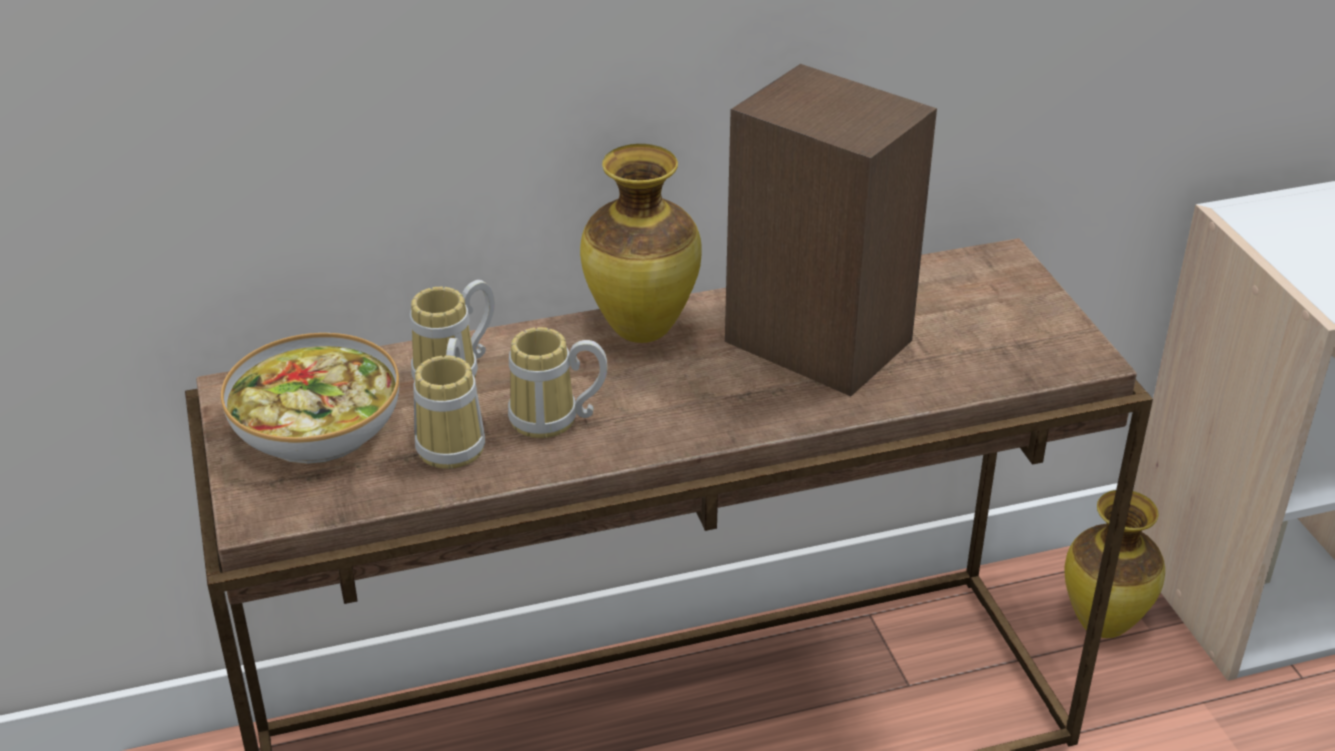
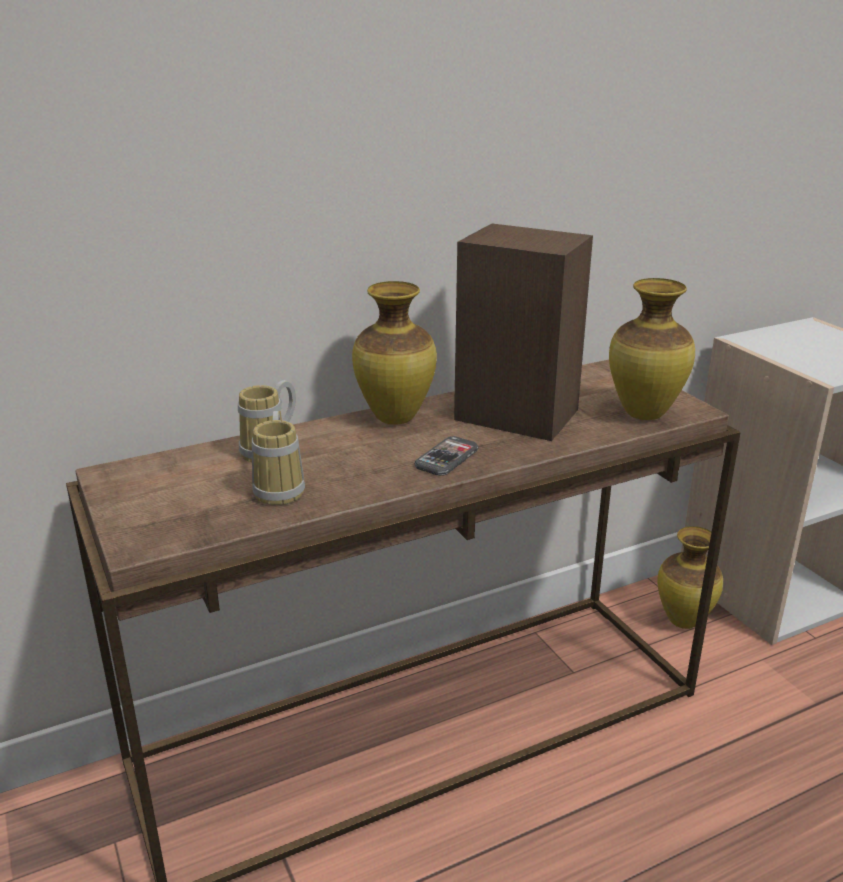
camera: 10 degrees left, 10 degrees down
(317, 426) = (174, 489): bowl -> none
(553, 422) = (350, 472): mug -> none
(692, 412) = (446, 458): none -> phone
(1007, 360) = (644, 415): none -> vase

